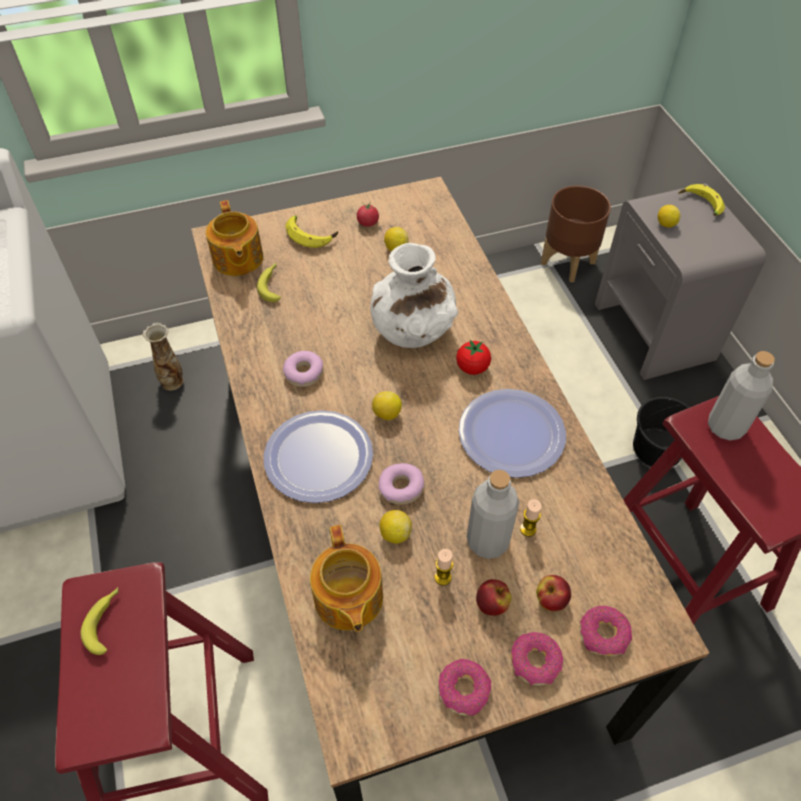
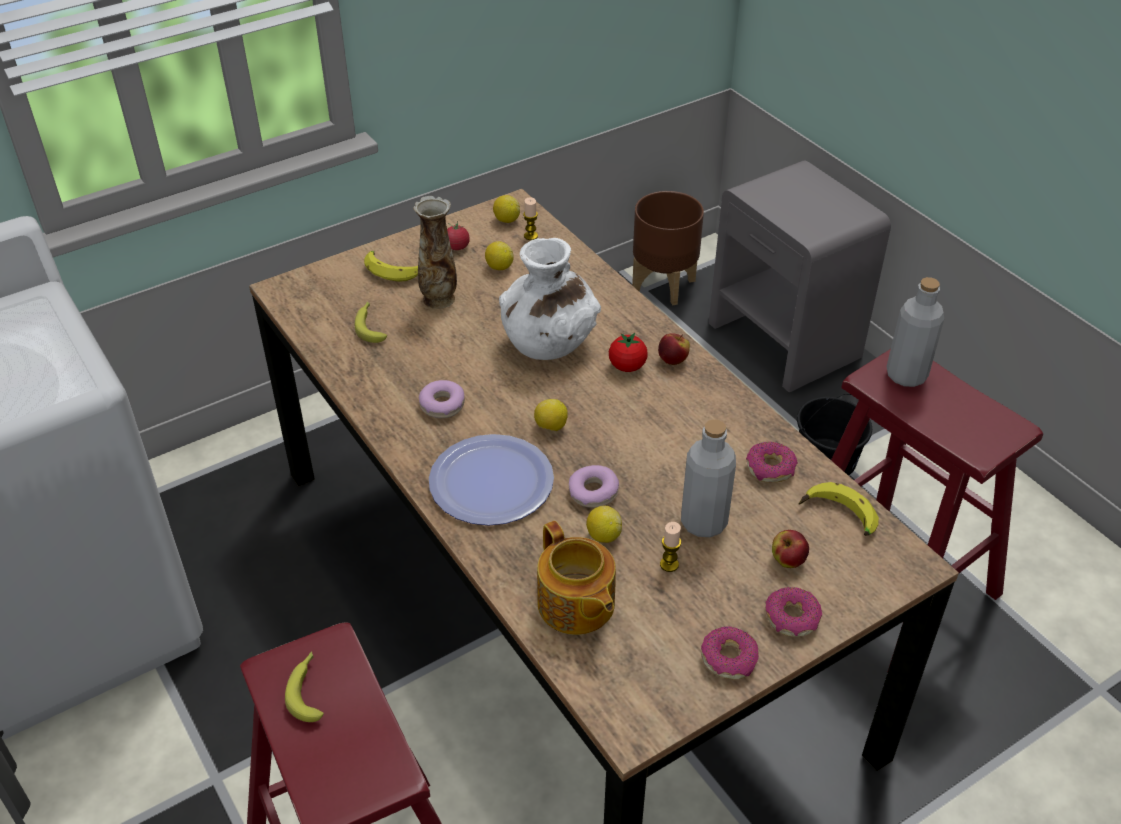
camera: 15 degrees left, 10 degrees down
(172, 381) = (219, 501): vase -> vase (439, 298)
(237, 259) = (319, 307): teapot -> none
(492, 604) = (729, 577): apple -> apple (673, 360)
(511, 434) = (692, 420): plate -> none
(528, 529) = (741, 503): candle -> candle (531, 236)
(603, 635) = (851, 580): donut -> donut (770, 468)
(665, 224) = (776, 206): lemon -> lemon (506, 220)
(700, 205) = (806, 182): banana -> banana (838, 517)

